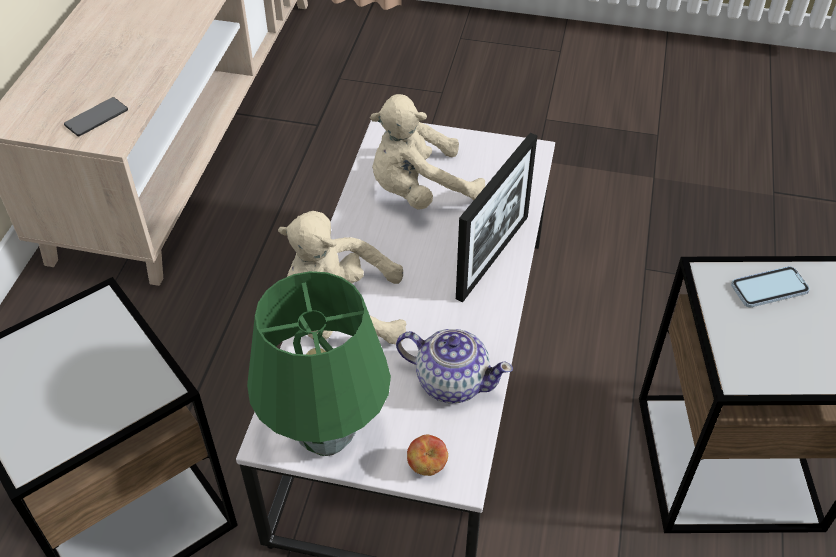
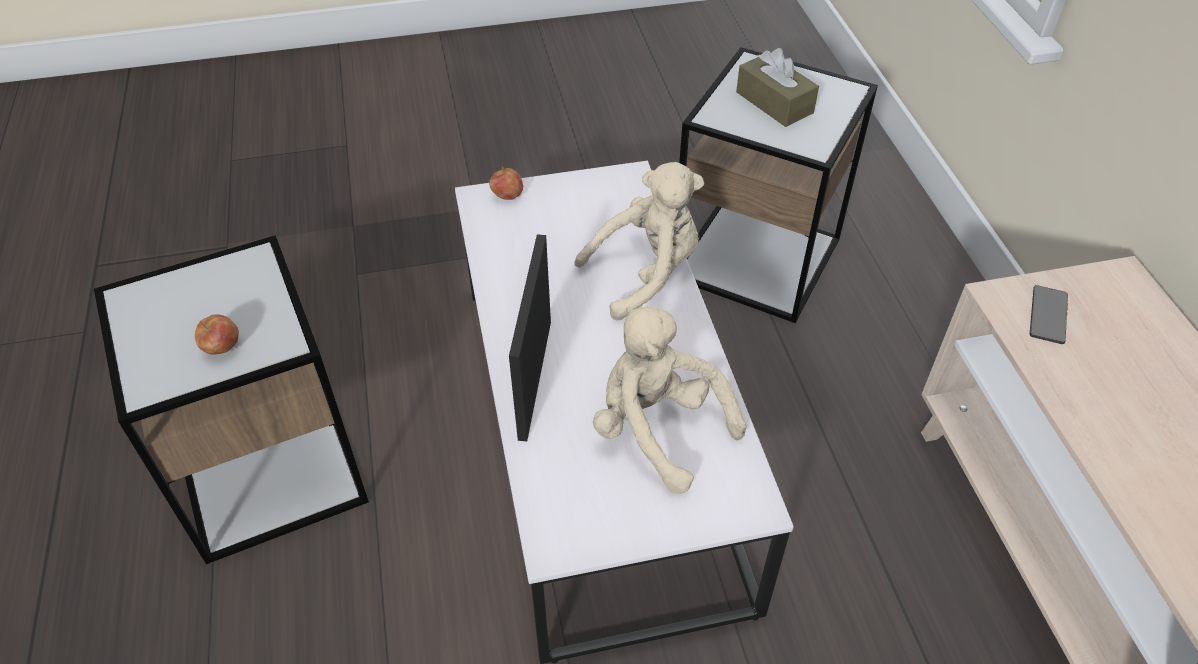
camera: 155 degrees right, 0 degrees up
(74, 380) = (774, 102): none -> brown tissue box
(325, 438) = (593, 189): green table lamp -> none
(419, 191) = (657, 429): beige plush toy -> beige plush toy turned 90 degrees counterclockwise
(451, 381) = (518, 255): teapot -> none
(769, 288) = (222, 348): phone -> apple

